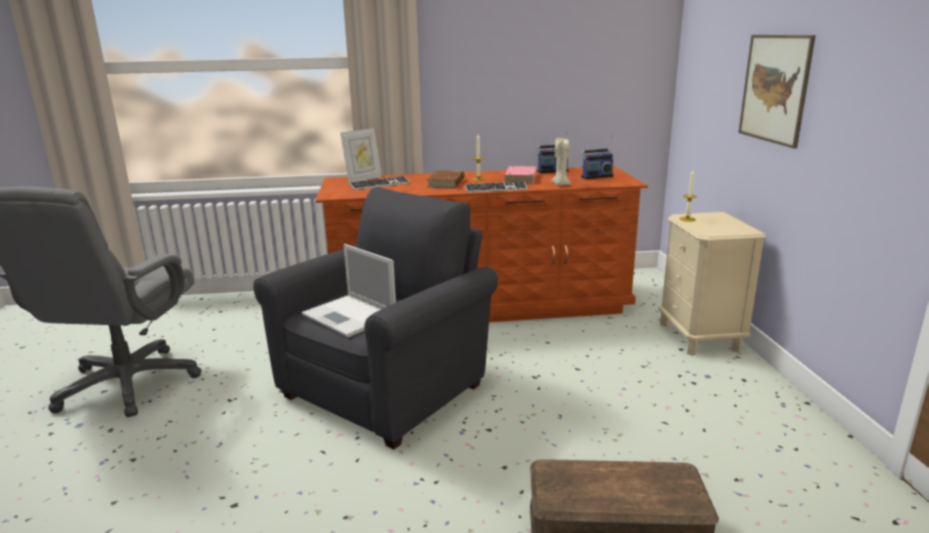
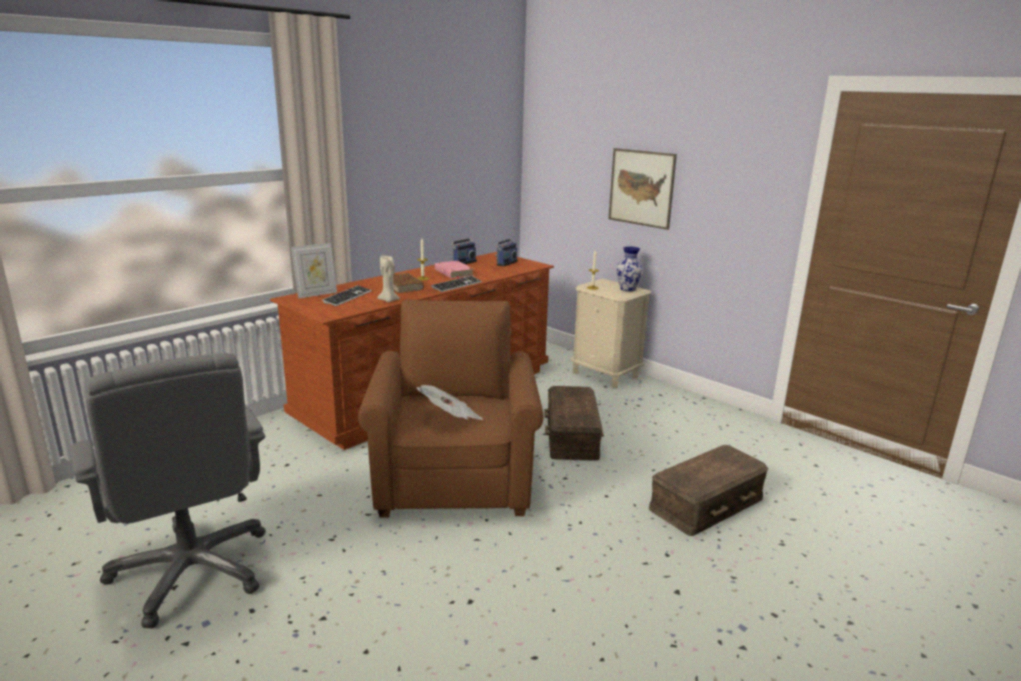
camera: 40 degrees left, 0 degrees up
(350, 316) = (450, 418): laptop -> newspaper
(363, 179) = (316, 294): picture frame -> picture frame turned 45 degrees clockwise
(389, 388) = (455, 478): grey armchair -> brown armchair
(560, 185) = (496, 274): beige candle -> beige candle (388, 300)
(560, 388) = (571, 435): none -> brown storage box
(734, 227) = (628, 289): none -> vase

